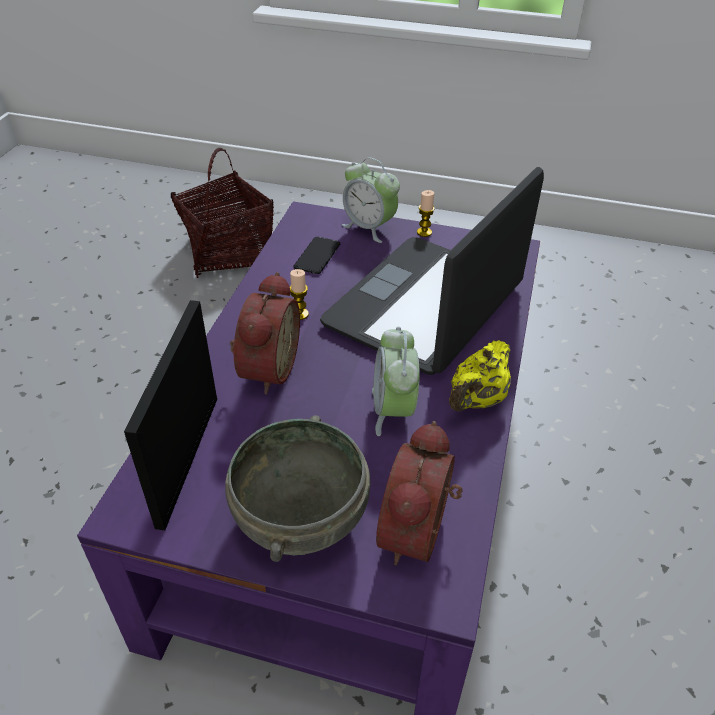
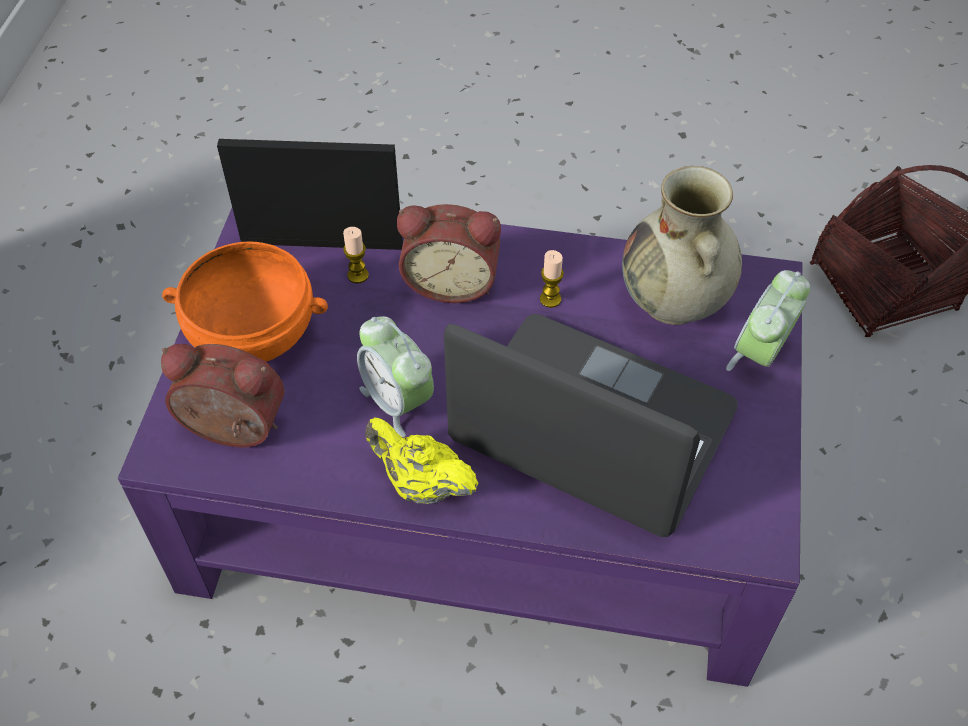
camera: 85 degrees right, 10 degrees up
(302, 518) = (252, 337): grey bowl -> orange bowl
(317, 256) = (674, 302): phone -> beige vase
(393, 410) = (398, 401): alarm clock -> alarm clock turned 120 degrees counterclockwise
(424, 232) = (769, 421): candle -> candle (358, 275)

